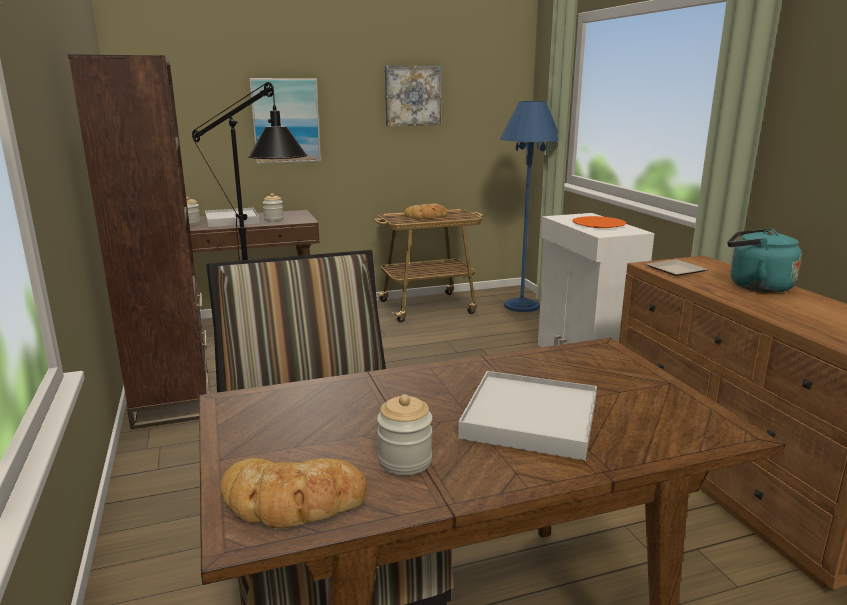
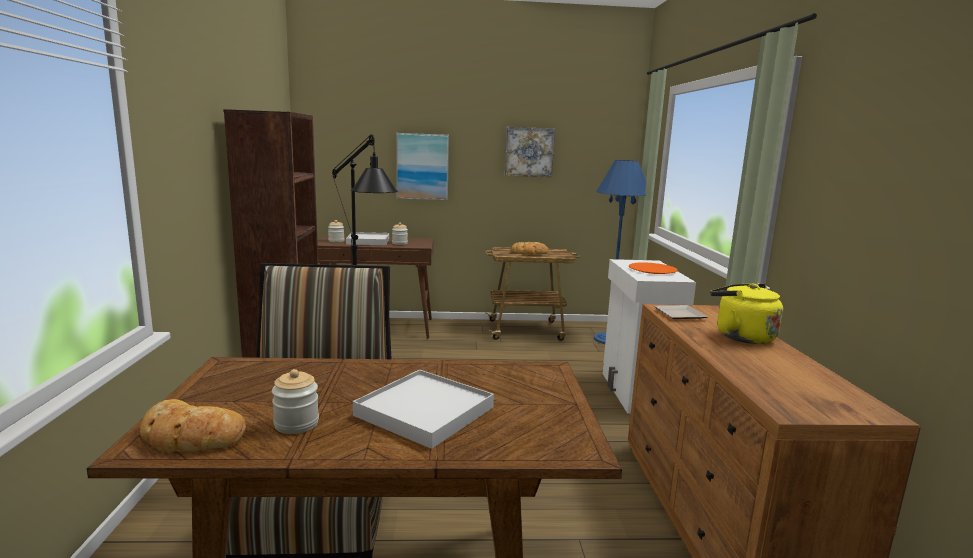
camera: 15 degrees right, 5 degrees down
(755, 286) = (741, 336): turquoise kettle -> yellow kettle

